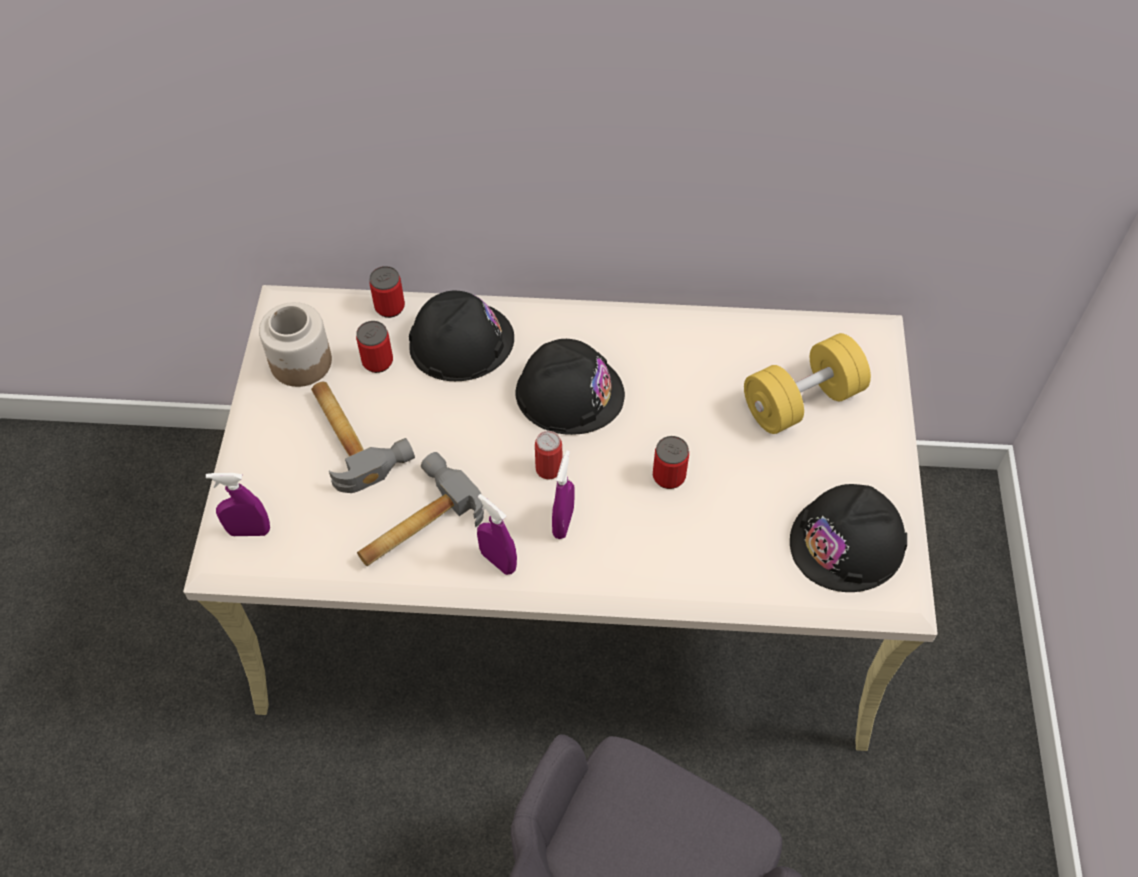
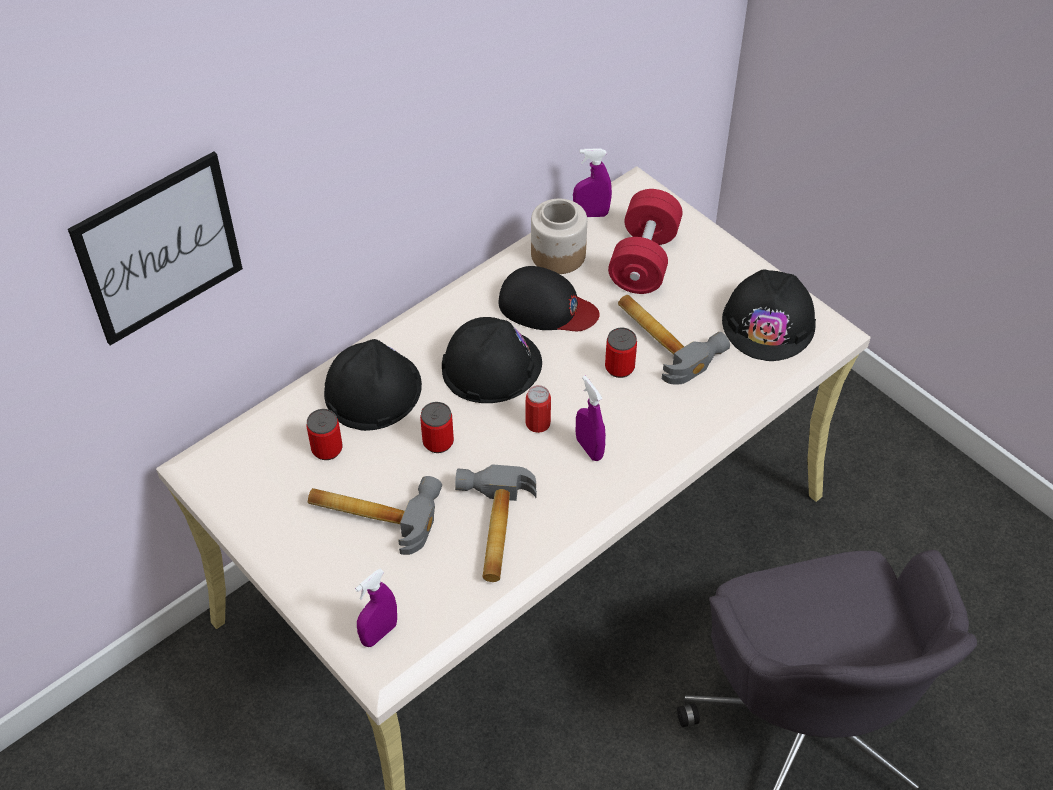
camera: 45 degrees left, 5 degrees down
(287, 91) = (159, 248): none -> picture
(300, 362) = (266, 494): jar -> jar (557, 255)
(389, 307) = (287, 406): can -> can (438, 442)
(498, 561) = (577, 506): purple spray bottle -> purple spray bottle (591, 214)
(670, 379) = (546, 307): none -> black cap
(737, 482) = (664, 338): none -> hammer
(802, 401) = (644, 260): yellow dumbbell -> red dumbbell

